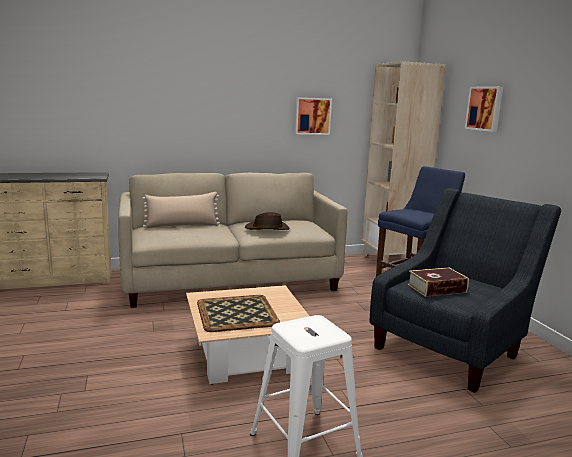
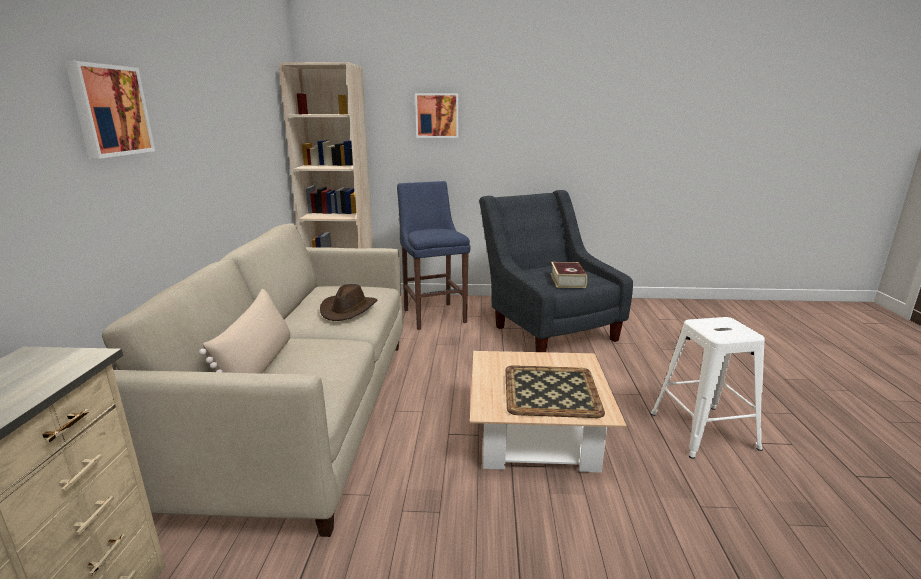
camera: 70 degrees left, 5 degrees up
(312, 116) = (247, 140): picture -> picture (109, 110)

